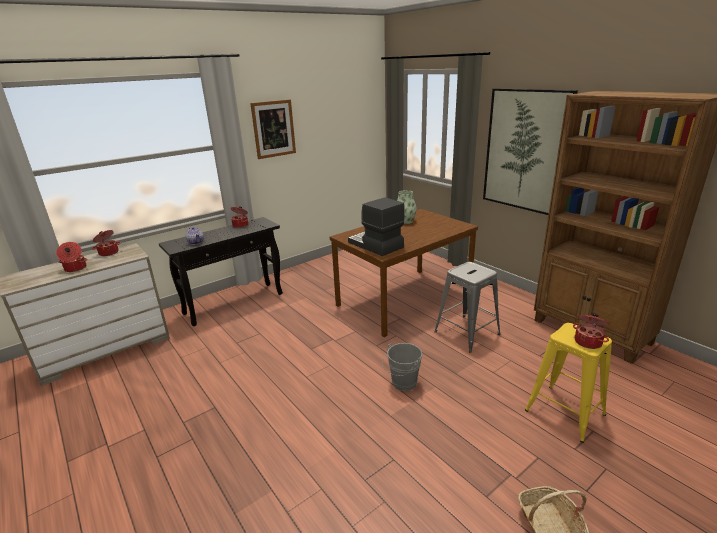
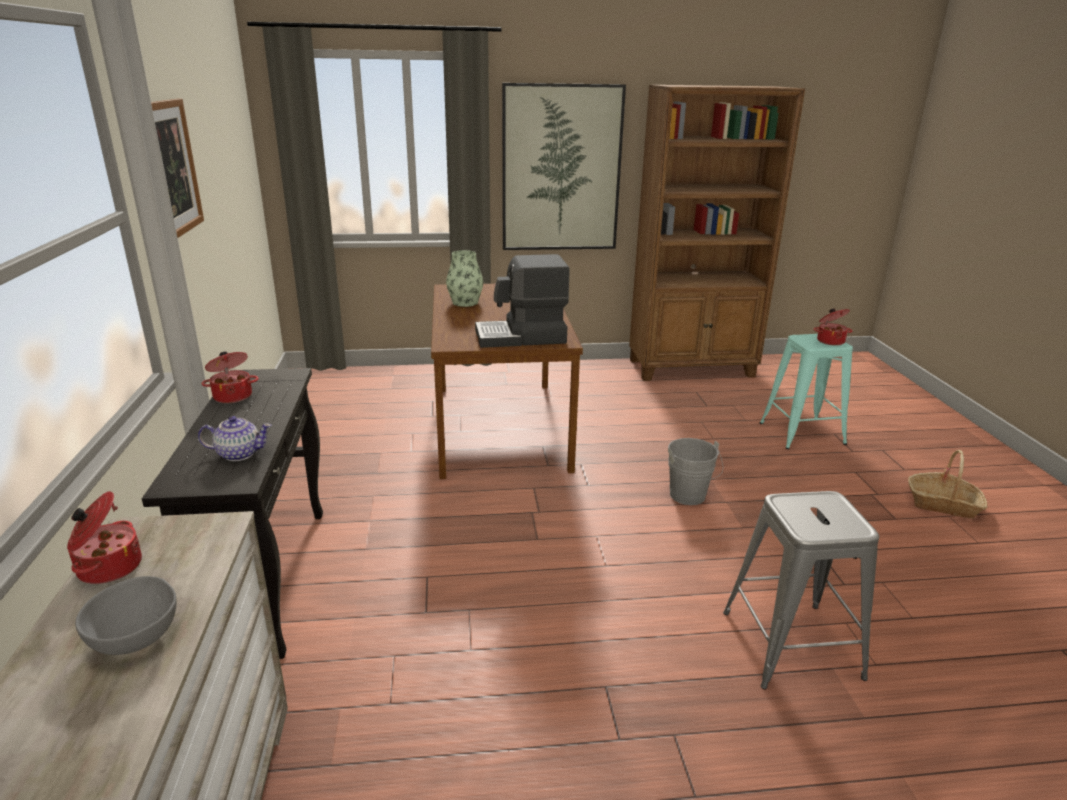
camera: 60 degrees left, 0 degrees up
(75, 268) = (138, 637): cooking pot -> grey bowl
(467, 333) = (626, 421): grey stool -> grey stool (790, 644)
(565, 412) = (802, 433): yellow stool -> turquoise stool

